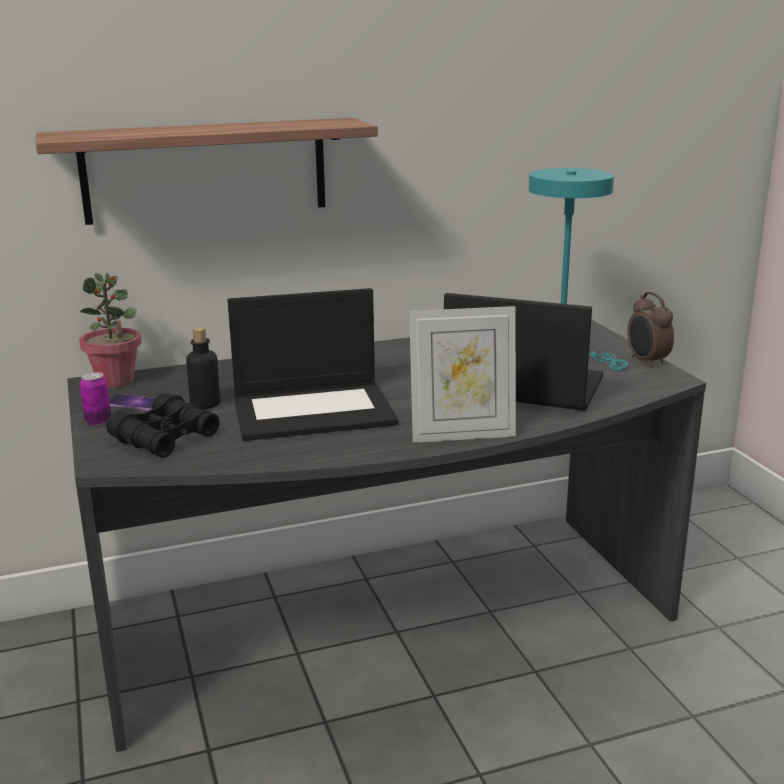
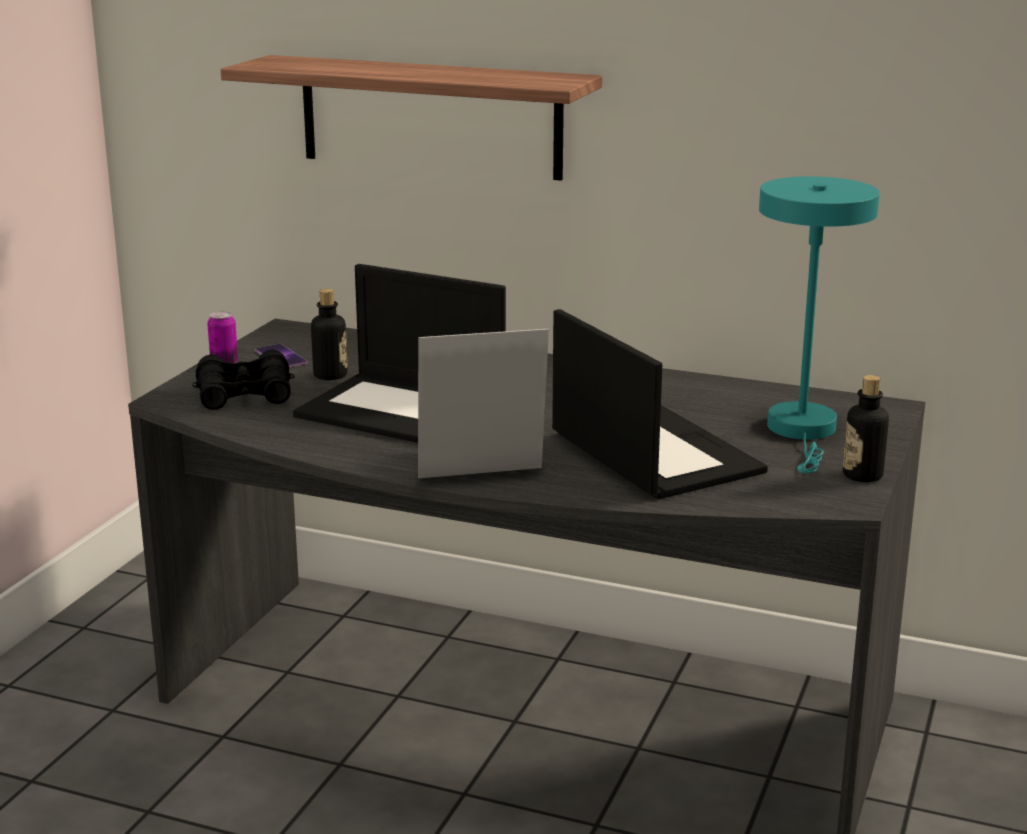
camera: 40 degrees right, 0 degrees up
(116, 381) = (304, 332): potted plant -> none
(462, 435) = (482, 478): picture frame -> picture frame turned 135 degrees clockwise
(646, 362) = (862, 475): alarm clock -> bottle

